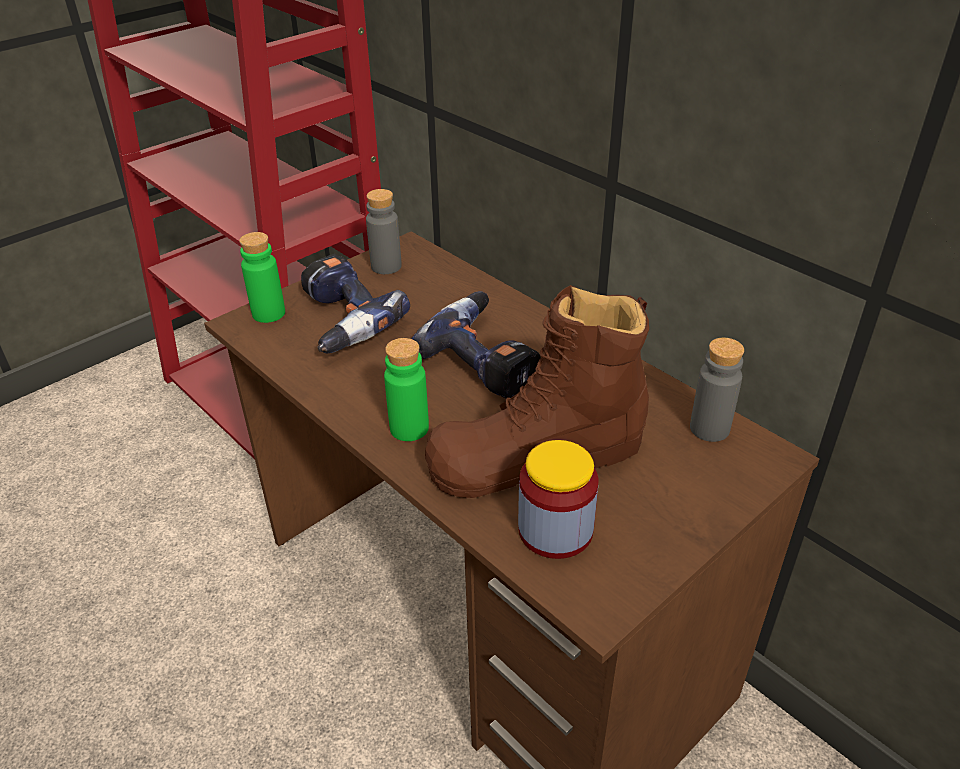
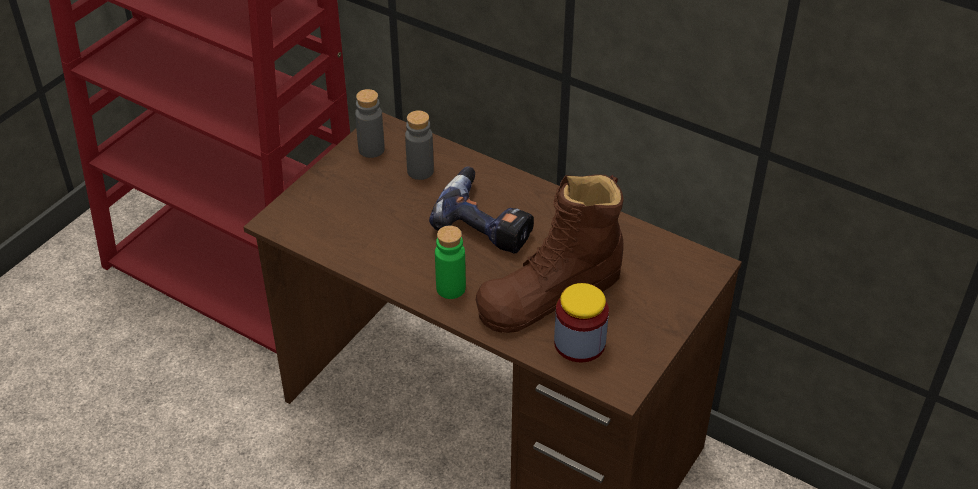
camera: 15 degrees left, 5 degrees up
(268, 313) = (293, 209): green bottle -> none
(340, 321) = (357, 207): power drill -> none
(709, 428) = (664, 252): grey bottle -> grey bottle (420, 171)

